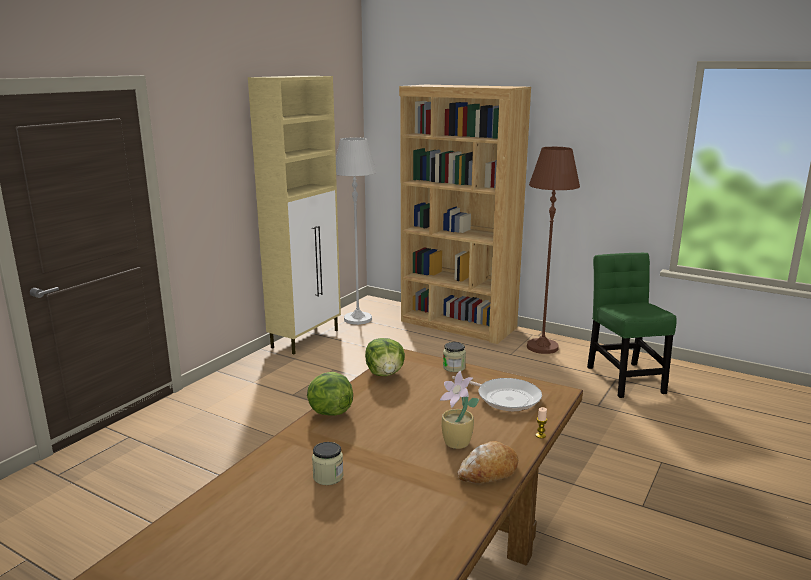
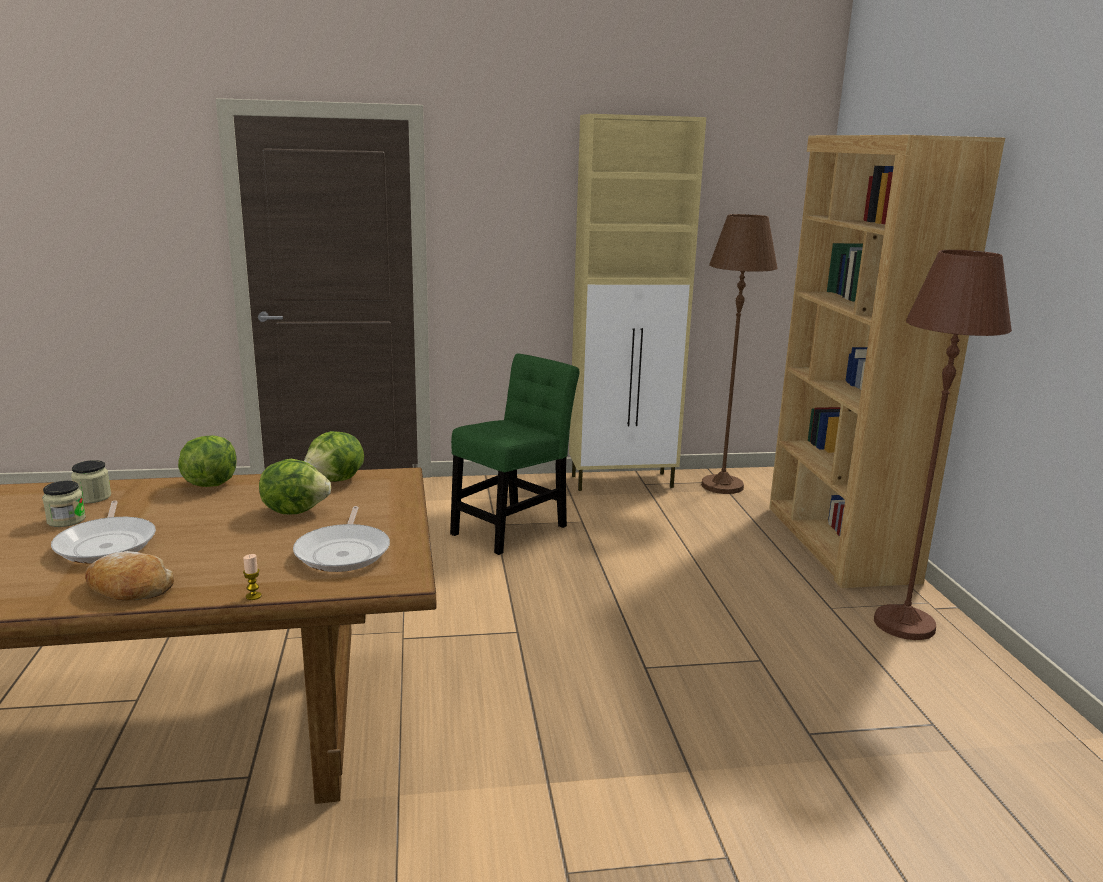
camera: 50 degrees right, 0 degrees up
(358, 319) = (722, 486): white floor lamp -> brown floor lamp
(399, 467) = (107, 544): none -> frying pan
(421, 396) = (295, 510): none -> lettuce
(454, 367) = (400, 505): jar -> jar (93, 497)
(457, 443) = (188, 556): potted plant -> none
(624, 377) = (951, 731): green chair -> green chair (513, 527)

